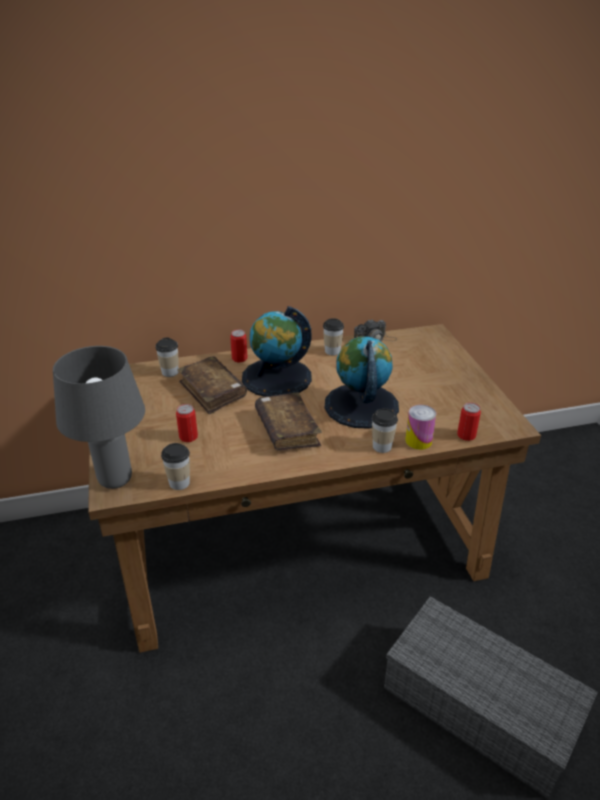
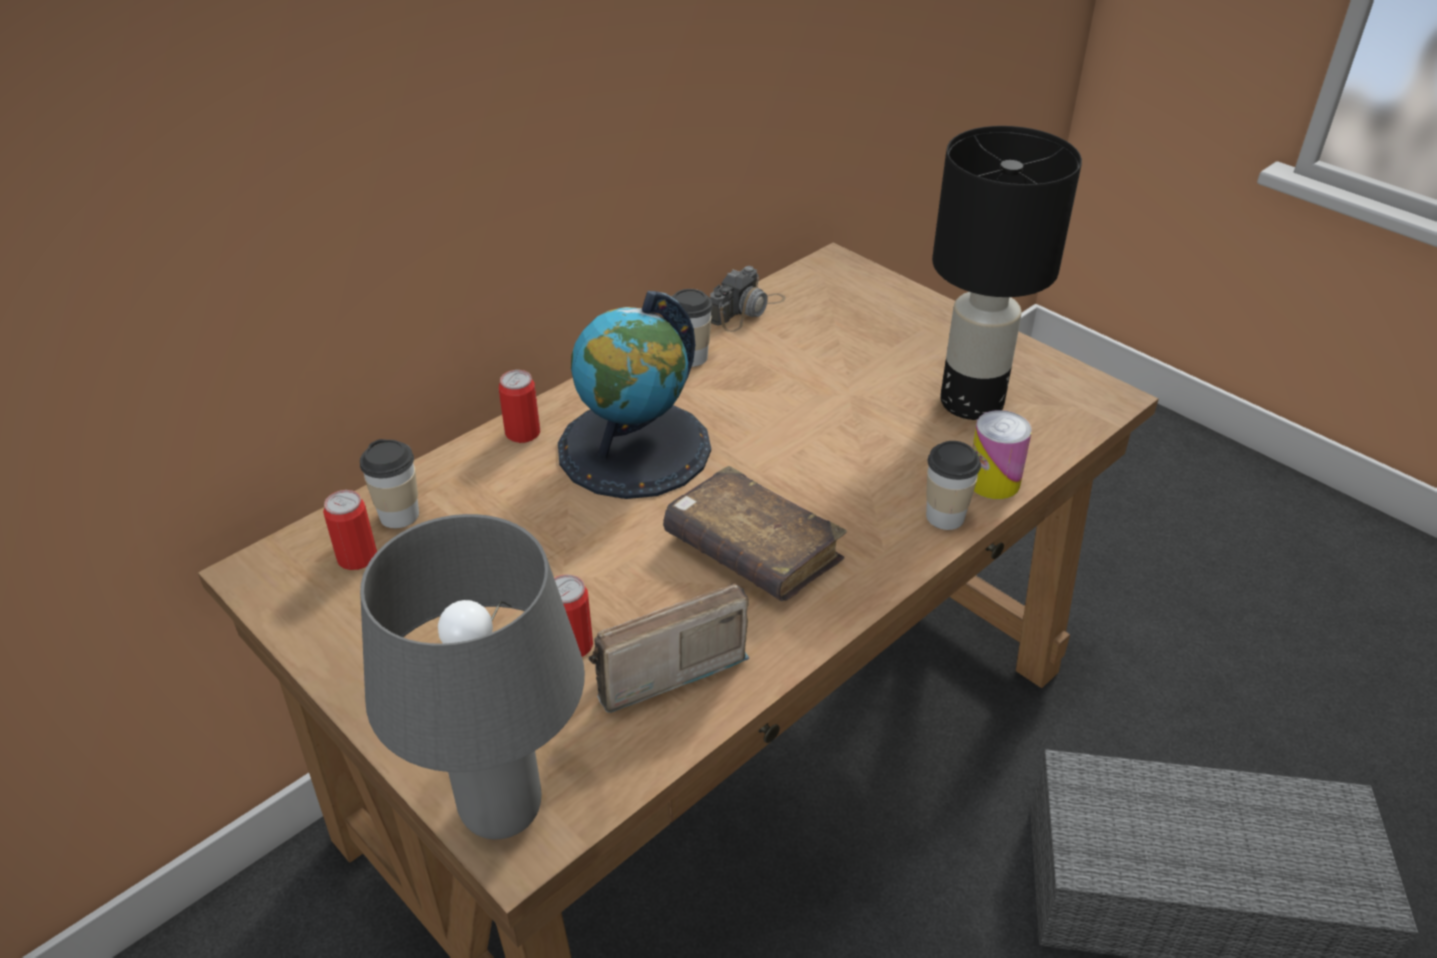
camera: 30 degrees left, 5 degrees up
(179, 483) = (645, 754): cup -> none
(212, 391) = (531, 525): brown book -> none
(212, 456) = (659, 667): none -> radio
(361, 405) = (839, 449): globe -> none
(442, 406) = (972, 401): none -> black table lamp
(466, 435) = (1055, 441): can -> can (357, 557)

